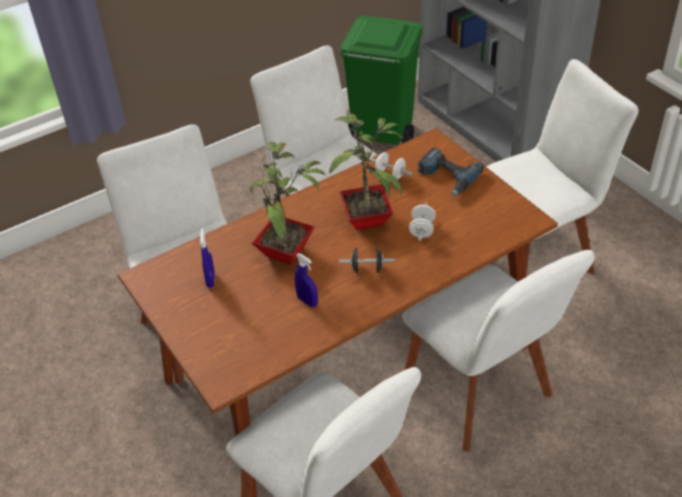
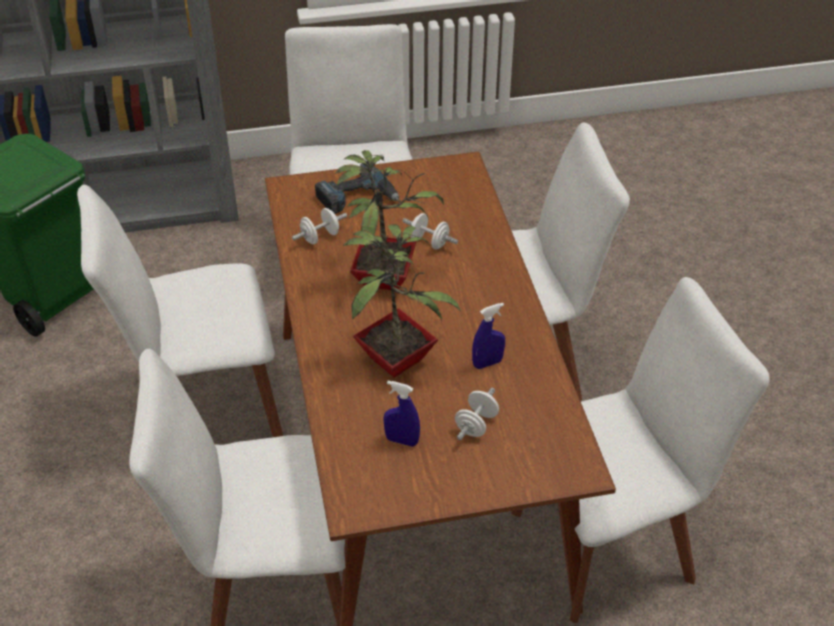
camera: 70 degrees left, 0 degrees up
(242, 313) = (476, 424): none -> white dumbbell
(367, 269) = (464, 301): black dumbbell -> none

